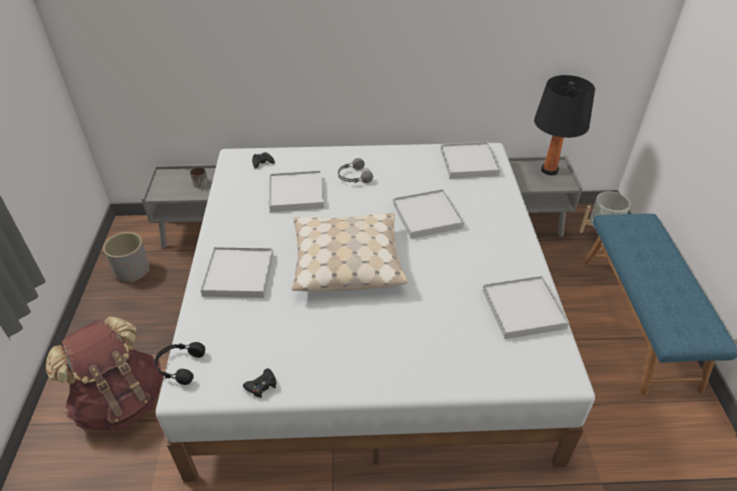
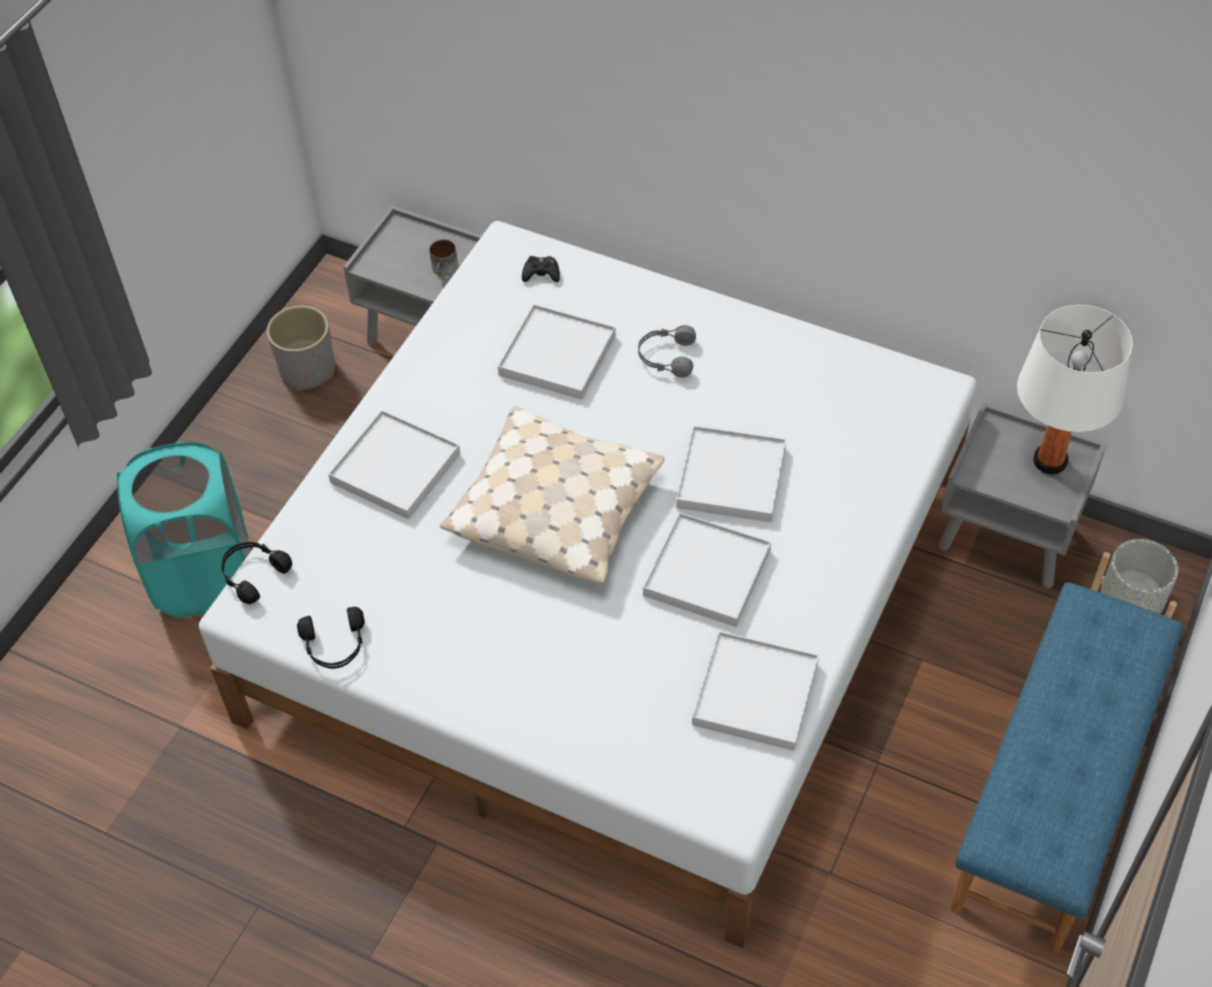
camera: 30 degrees right, 10 degrees up
(121, 401) = (205, 576): brown backpack -> turquoise laundry basket
(262, 386) = (335, 646): black game controller -> black headphones
(469, 163) = (880, 400): white tray -> white tray (707, 573)
(549, 170) = (1049, 461): black table lamp -> white table lamp

